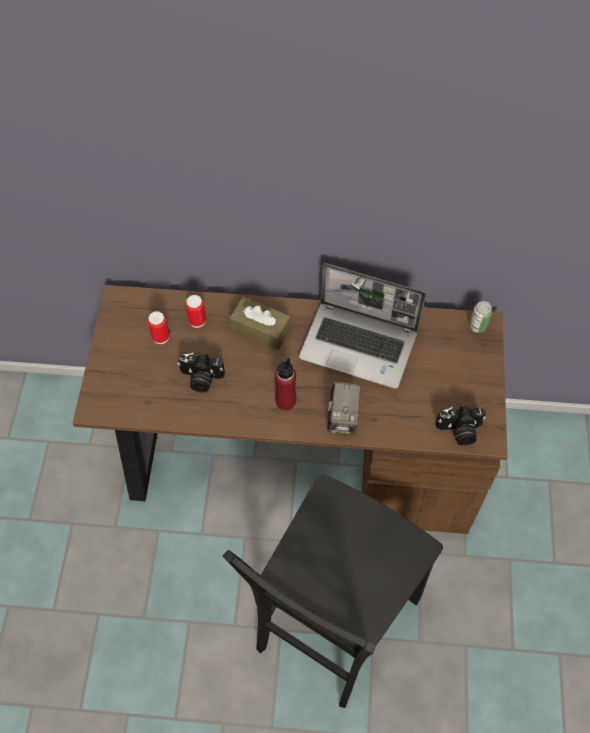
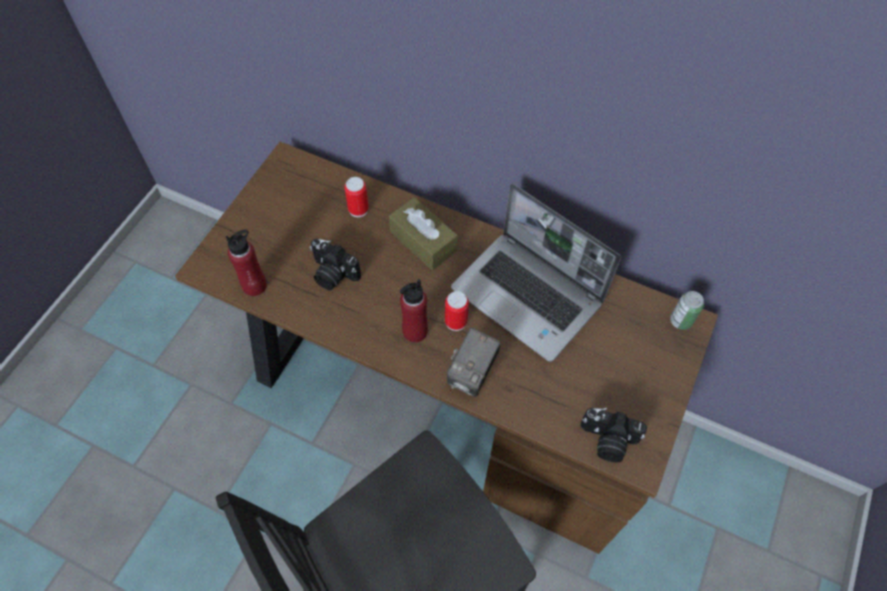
camera: 20 degrees right, 0 degrees up
(143, 409) = (255, 285): none -> red bottle
(160, 337) = (311, 214): can -> can (455, 321)

